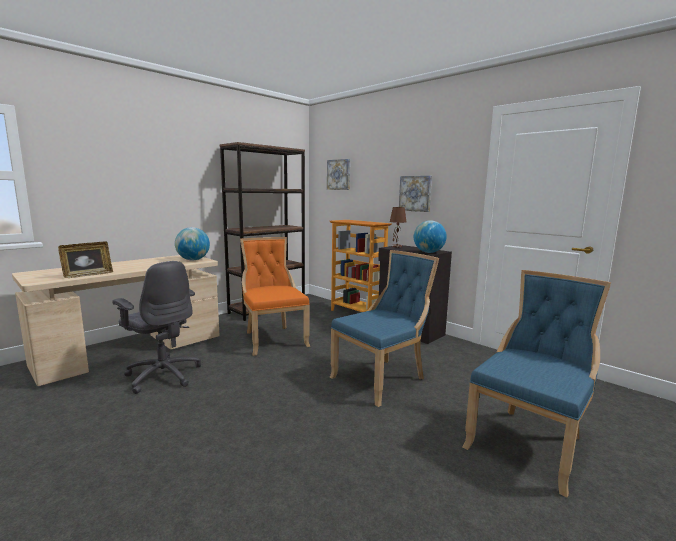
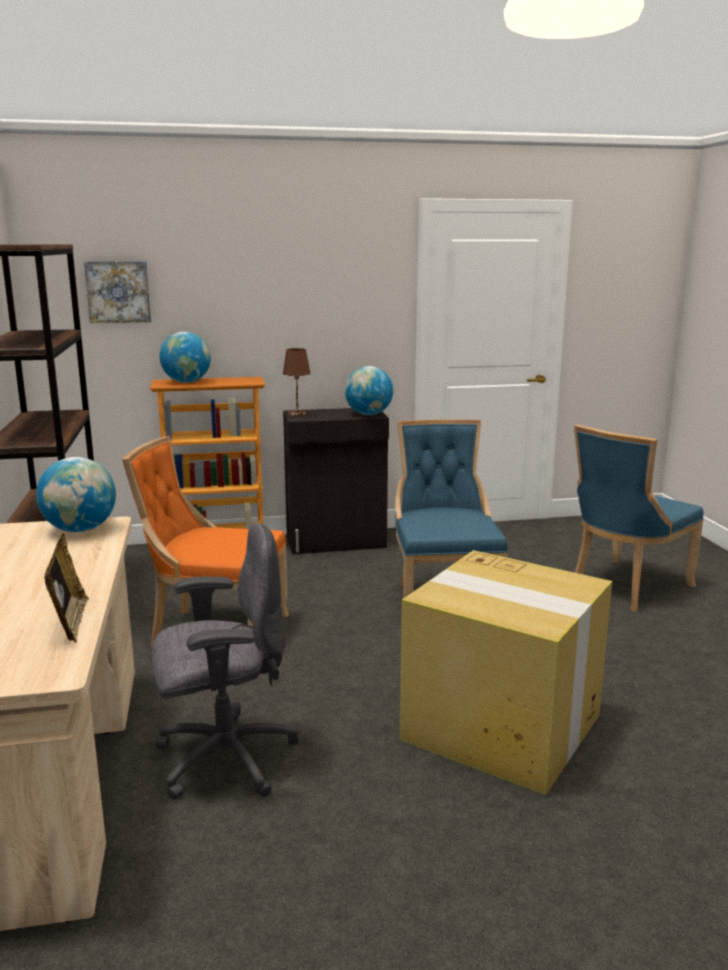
camera: 55 degrees left, 5 degrees up
(241, 442) = (504, 728): none -> cardboard box
(351, 221) = (187, 382): none -> globe
(415, 193) = (303, 323): picture -> none
(529, 443) = (625, 587): blue chair -> blue chair turned 120 degrees counterclockwise

